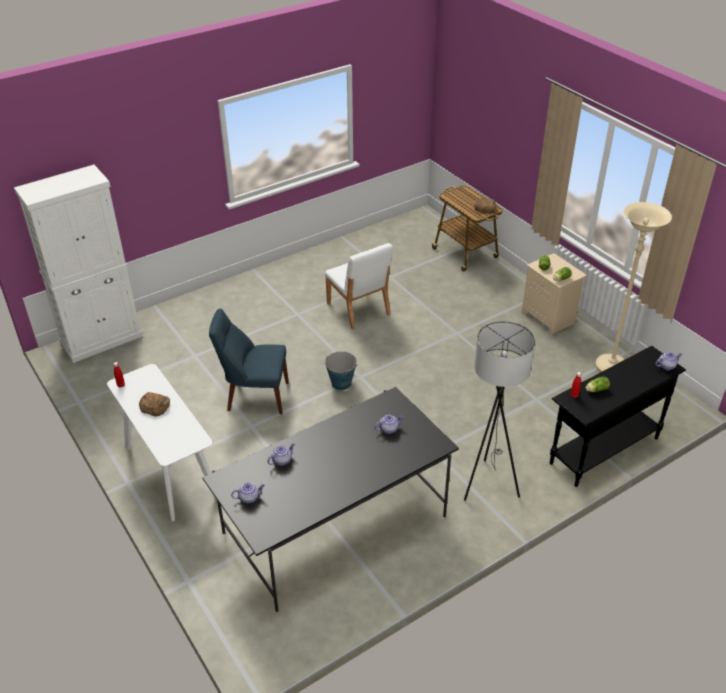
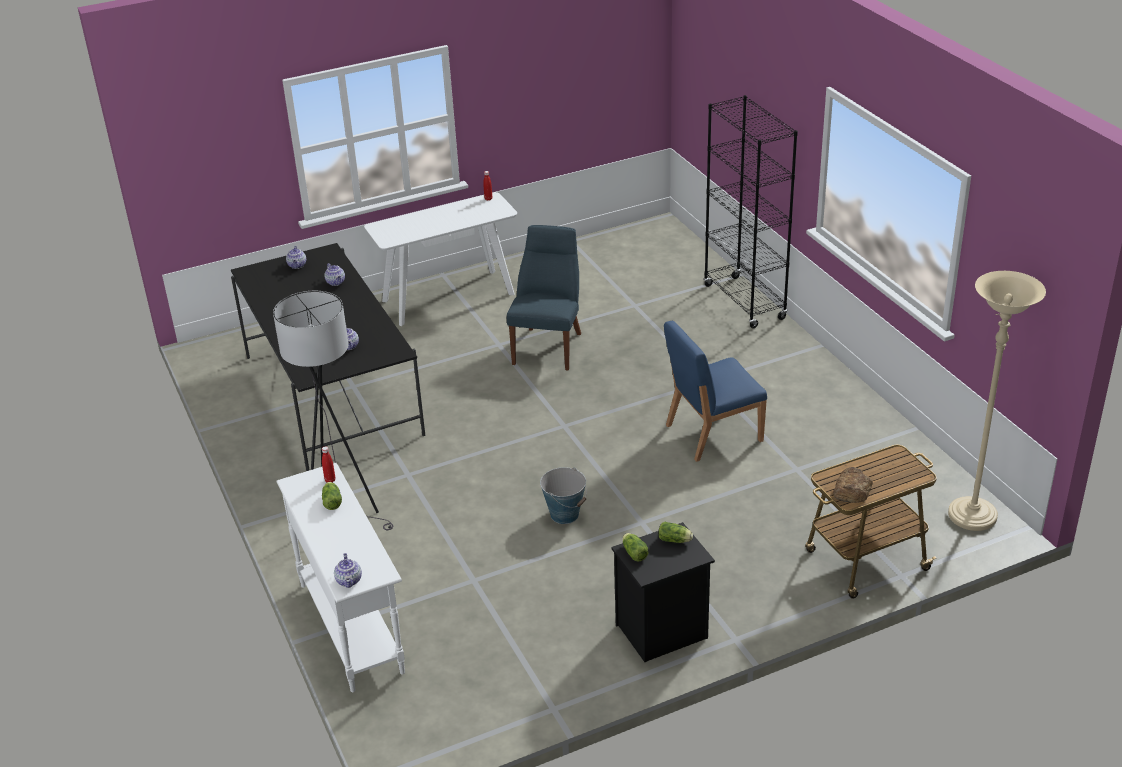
camera: 100 degrees right, 5 degrees down
(102, 339) = (677, 246): white cabinet -> none
(155, 406) = (448, 217): bread -> none
(195, 302) = (744, 302): none -> black bookcase
(341, 383) = (555, 410): bucket -> bucket (564, 514)
(358, 309) = (712, 433): white chair -> blue chair
(549, 319) = (661, 632): beige nightstand -> black nightstand
(603, 450) = (351, 627): black console table -> white console table
(611, 367) = (522, 680): beige floor lamp -> beige floor lamp (972, 516)

